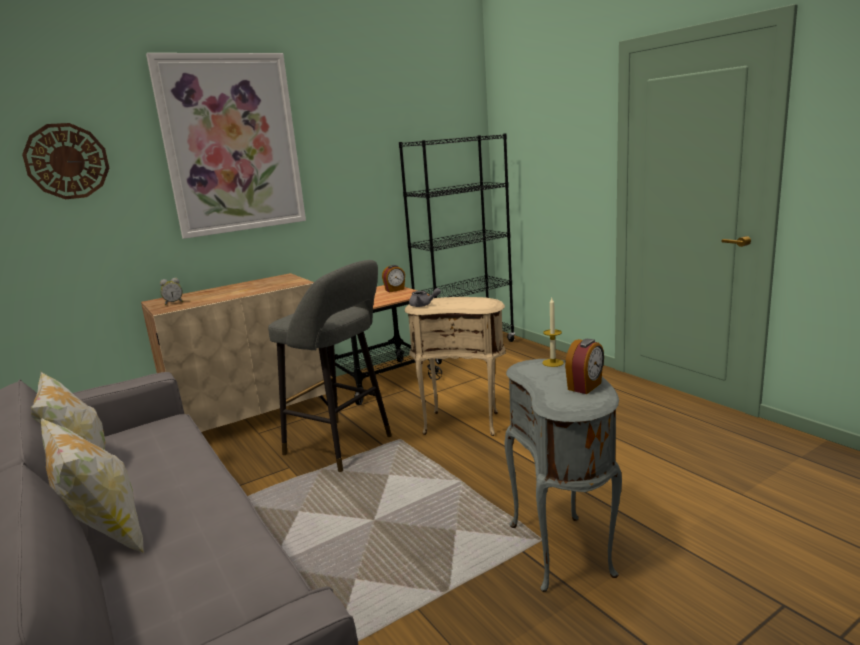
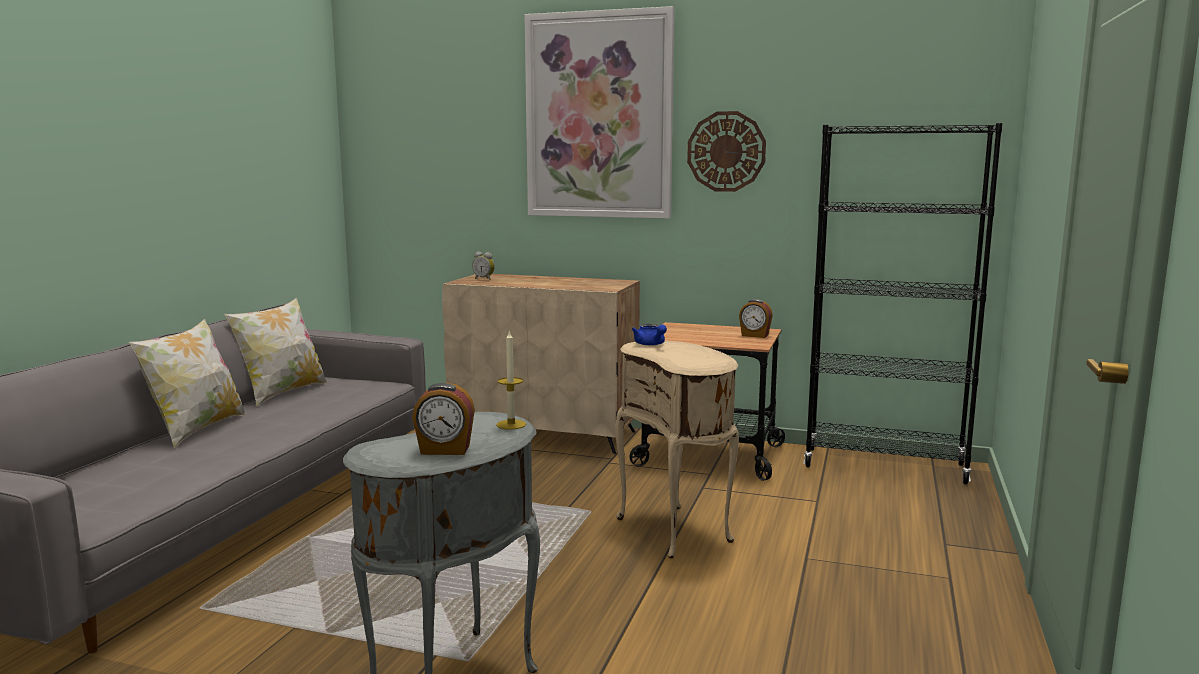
camera: 50 degrees right, 5 degrees down
(67, 161) = (444, 122): wall clock -> wall clock (726, 151)
(343, 446) = (540, 491): grey stool -> none
(423, 305) = (651, 344): grey teapot -> blue teapot

